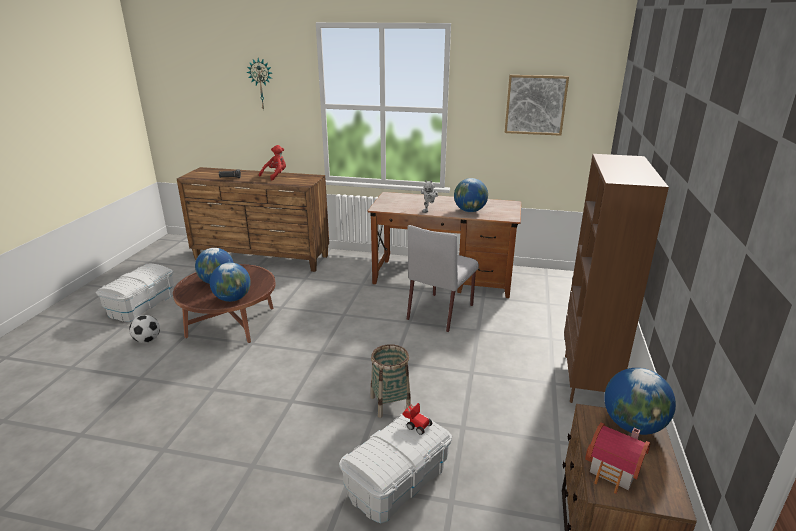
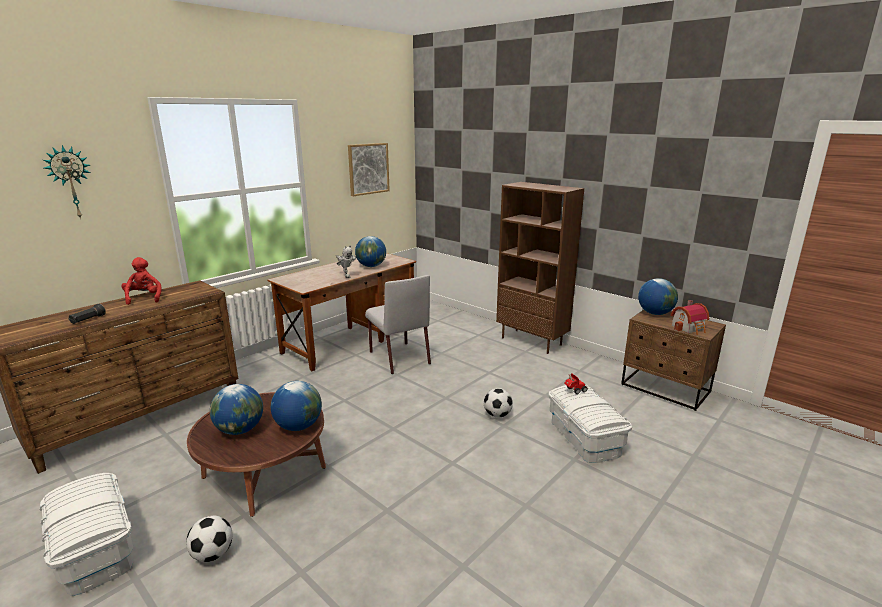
camera: 60 degrees left, 5 degrees down
(390, 403) = (497, 415): basket -> football

